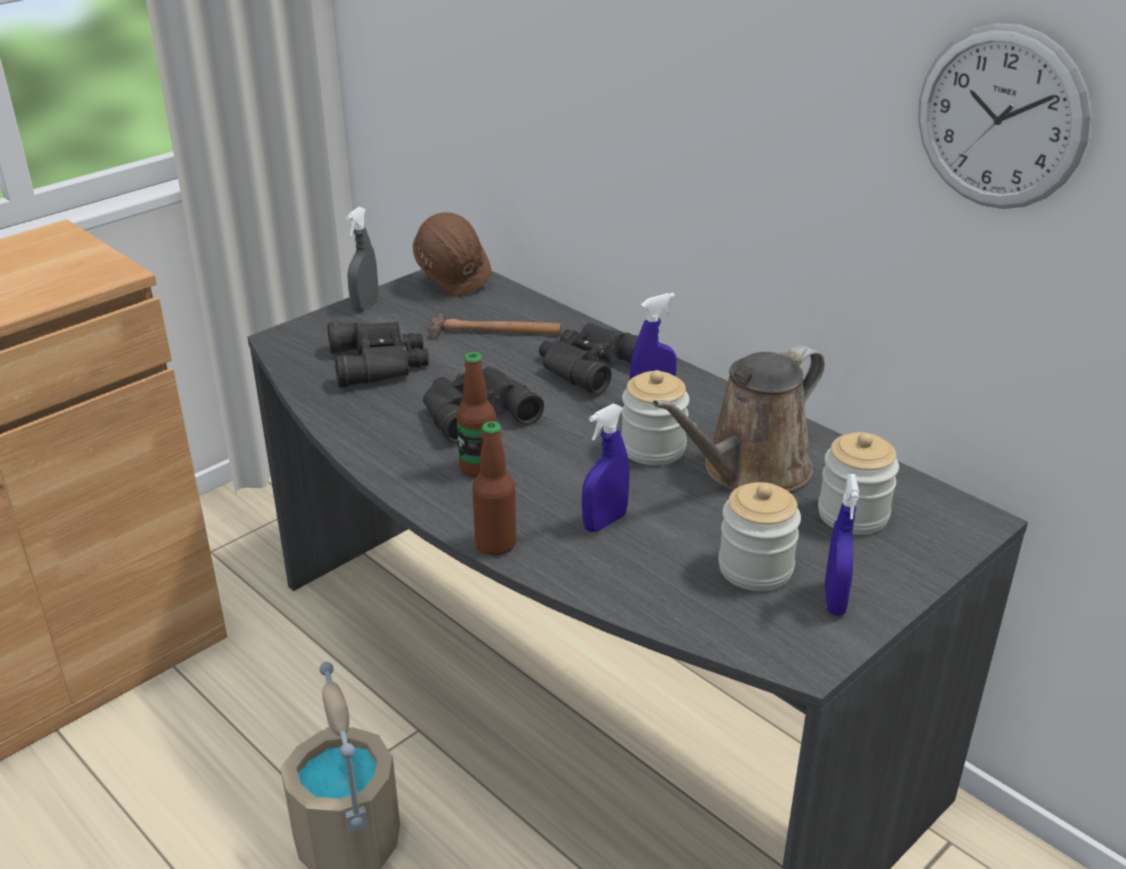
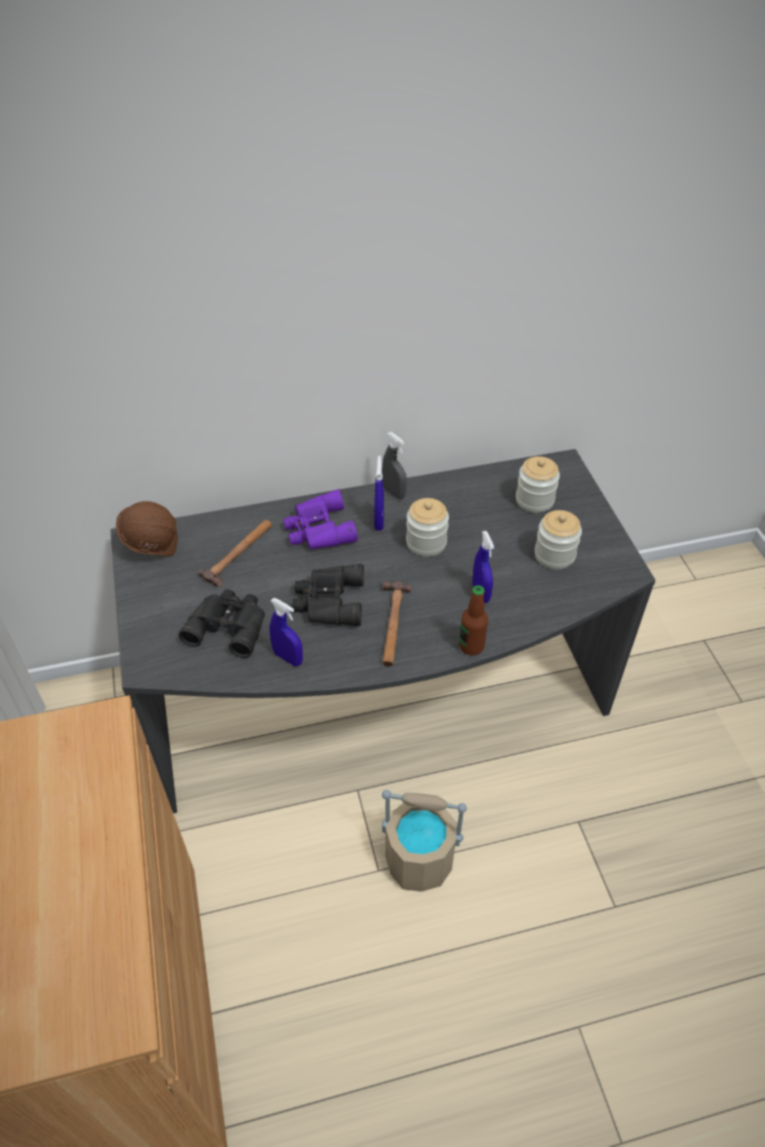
camera: 60 degrees left, 15 degrees up
(365, 305) = (138, 605): grey spray bottle -> grey spray bottle (394, 492)
(478, 468) = (392, 624): bottle -> hammer
(588, 365) = (318, 530): black binoculars -> purple binoculars
(749, 471) = (474, 517): brown watering can -> none
(834, 600) = (593, 540): blue spray bottle -> blue spray bottle (288, 658)
(1000, 118) = (538, 272): wall clock -> none

